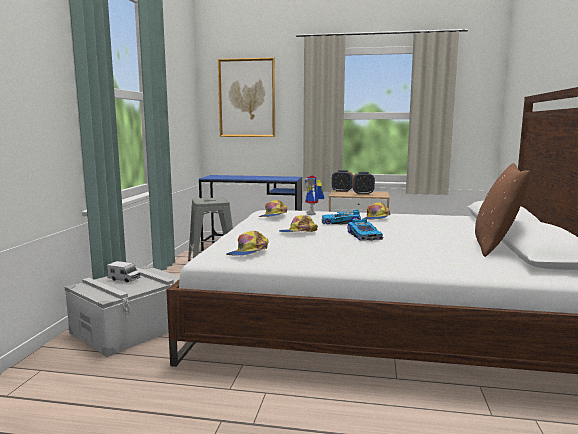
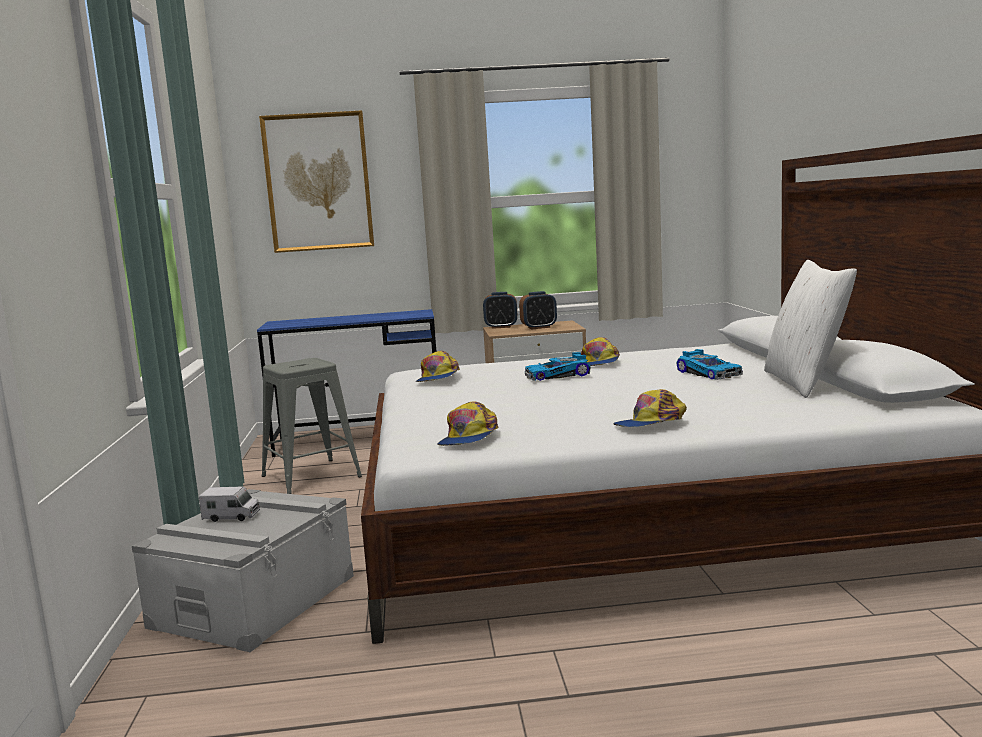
camera: 15 degrees left, 0 degrees up
(298, 232) = (508, 398): cap -> cap (650, 424)
(313, 213) = (498, 367): toy robot -> none
(365, 236) = (614, 390): toy car -> toy car (709, 373)
(495, 246) = (805, 382): brown pillow -> white pillow

